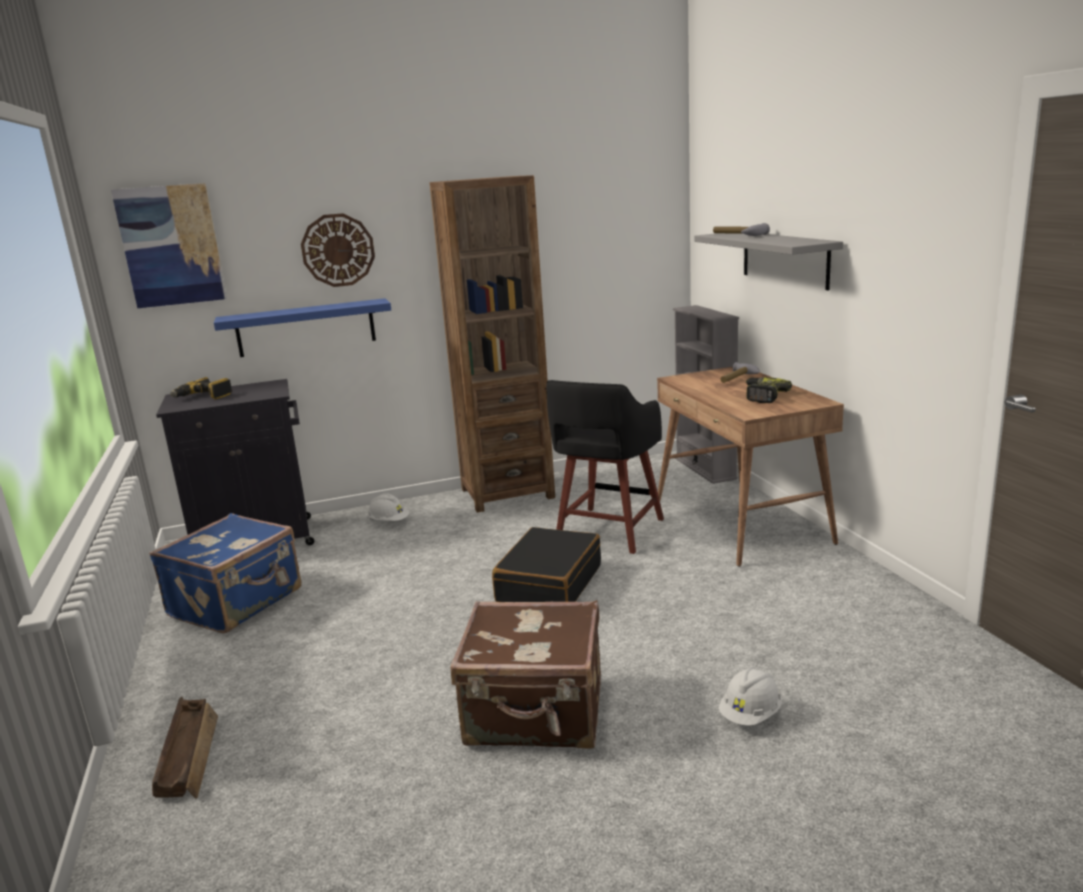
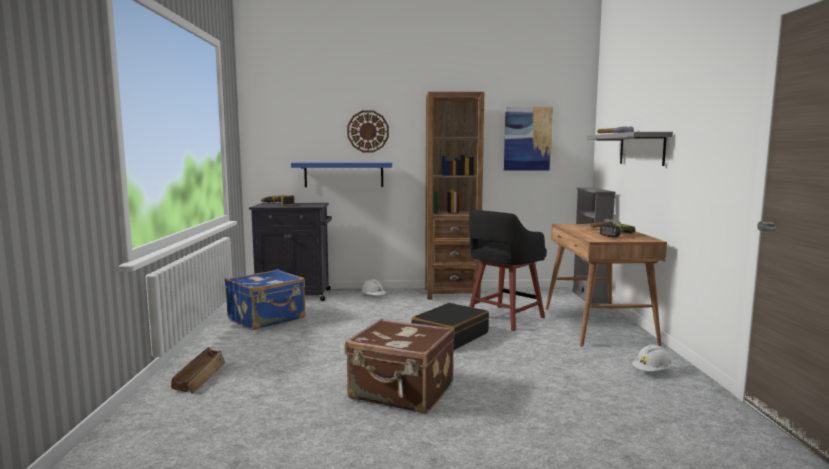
camera: 15 degrees right, 10 degrees down
(171, 246) = (277, 120): picture -> picture (527, 138)
(750, 715) = (540, 418): white hard hat -> white hard hat (651, 372)

